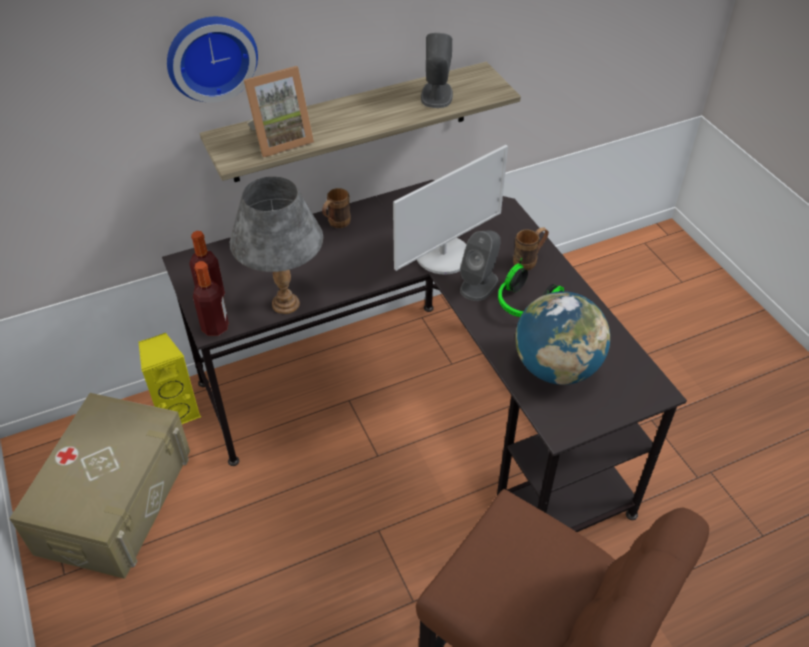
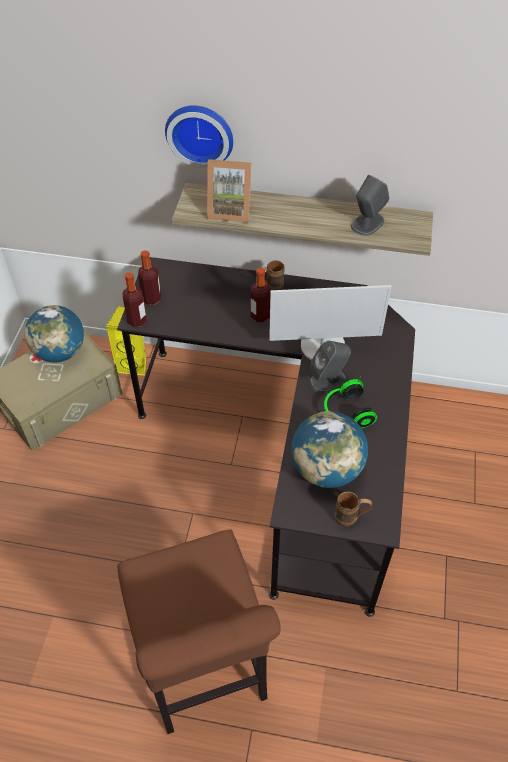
camera: 35 degrees right, 5 degrees up
(94, 434) = (60, 352): none -> globe
(286, 303) = (191, 327): grey table lamp -> none
(351, 257) = (260, 316): none -> bottle
(529, 261) = (380, 382): brown mug -> brown mug (351, 517)

